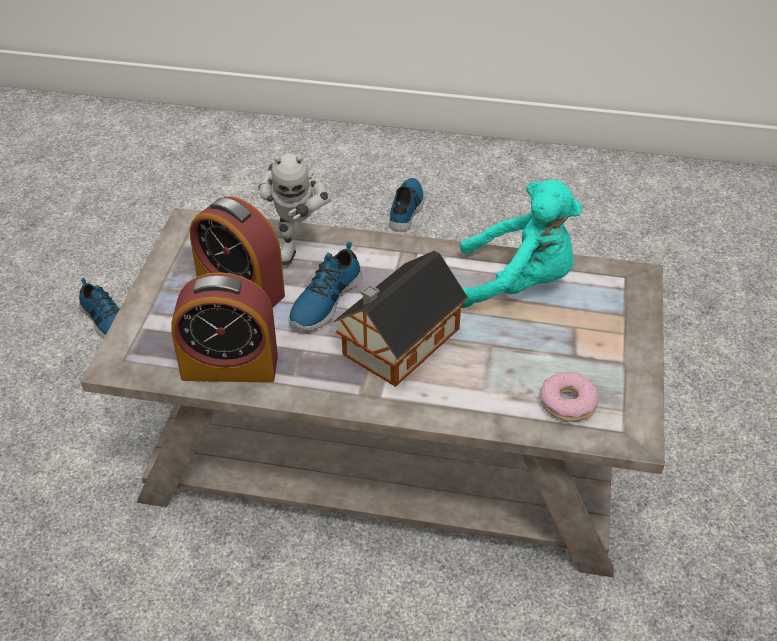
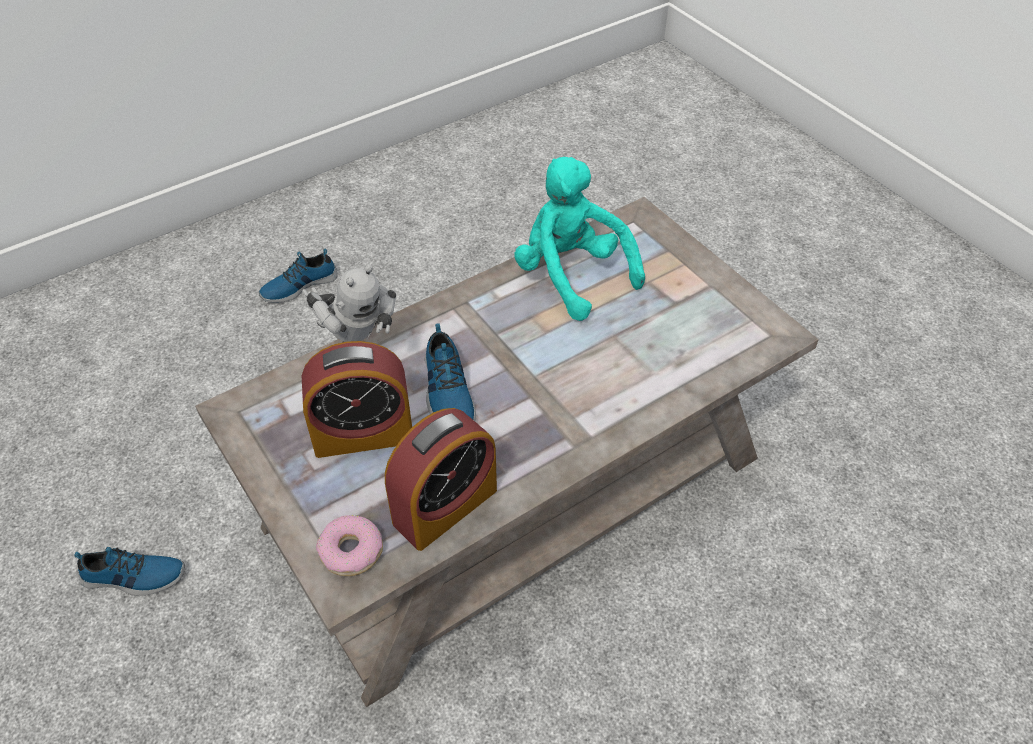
camera: 45 degrees left, 5 degrees up
(397, 344) = (548, 385): toy house -> none
(407, 209) = (299, 285): shoe -> shoe turned 90 degrees counterclockwise
(518, 283) = (571, 275): turquoise plush toy -> turquoise plush toy turned 90 degrees counterclockwise
(568, 403) = (715, 341): donut -> donut (351, 551)

